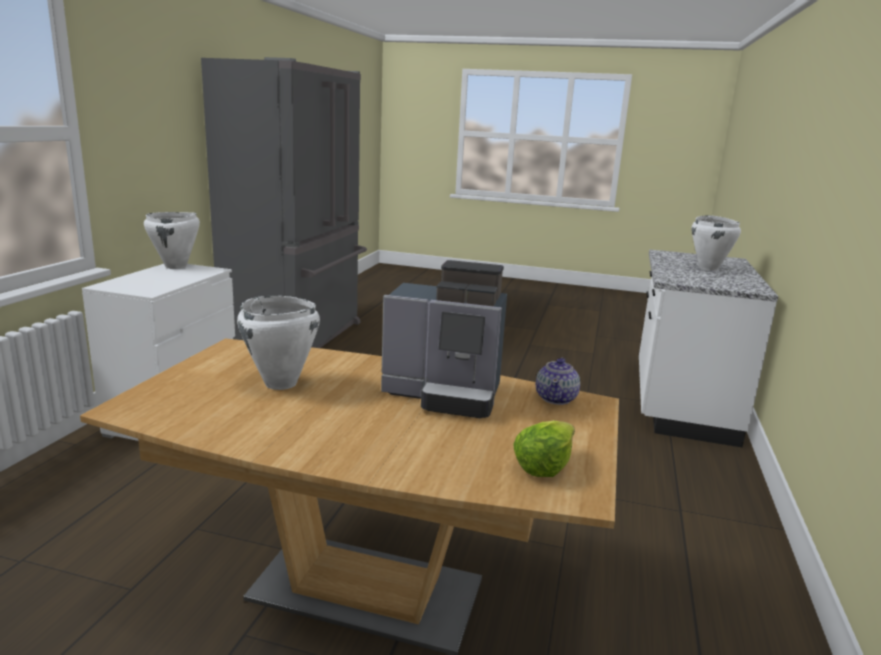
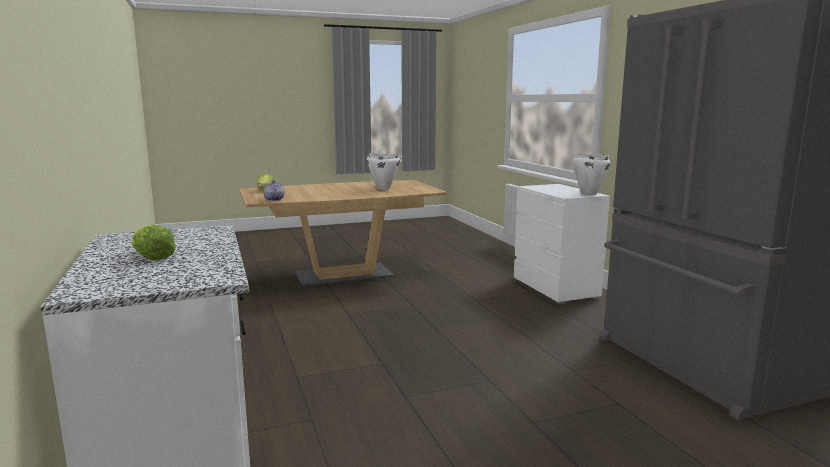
camera: 145 degrees right, 5 degrees down
(446, 394) = (320, 194): coffee machine -> none
(708, 268) = (152, 257): white cooking pot -> lettuce

